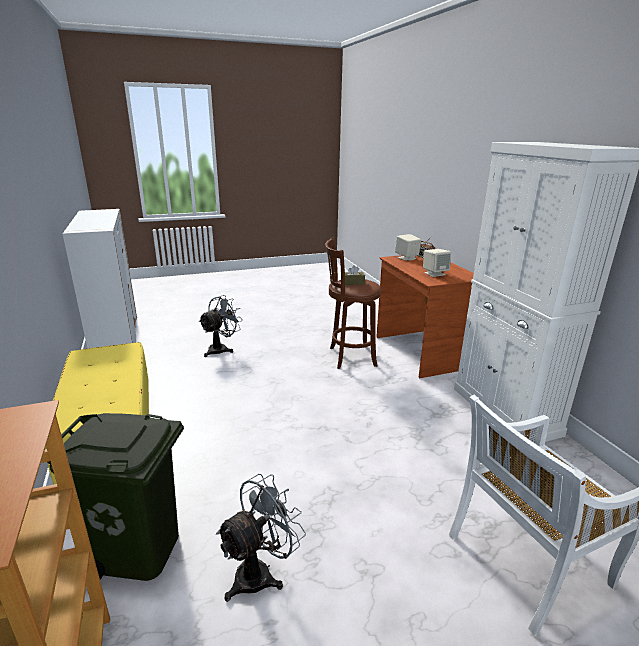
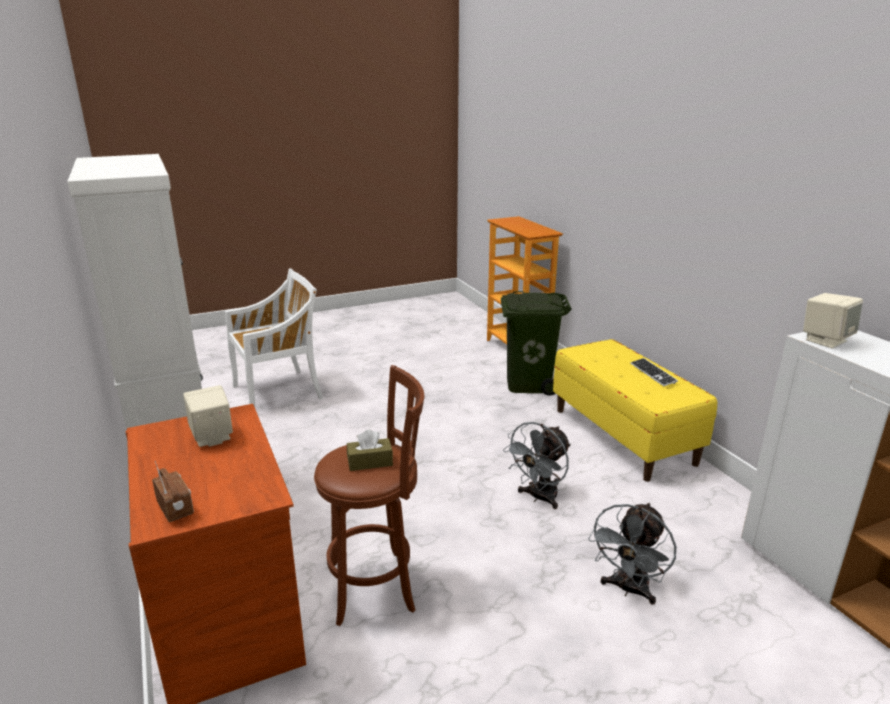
camera: 175 degrees right, 0 degrees up
(82, 376) = (653, 373): none -> keyboard
(260, 572) = (447, 380): grey fan -> grey fan (539, 498)
(406, 258) = (225, 500): beige speaker -> beige speaker (825, 340)

